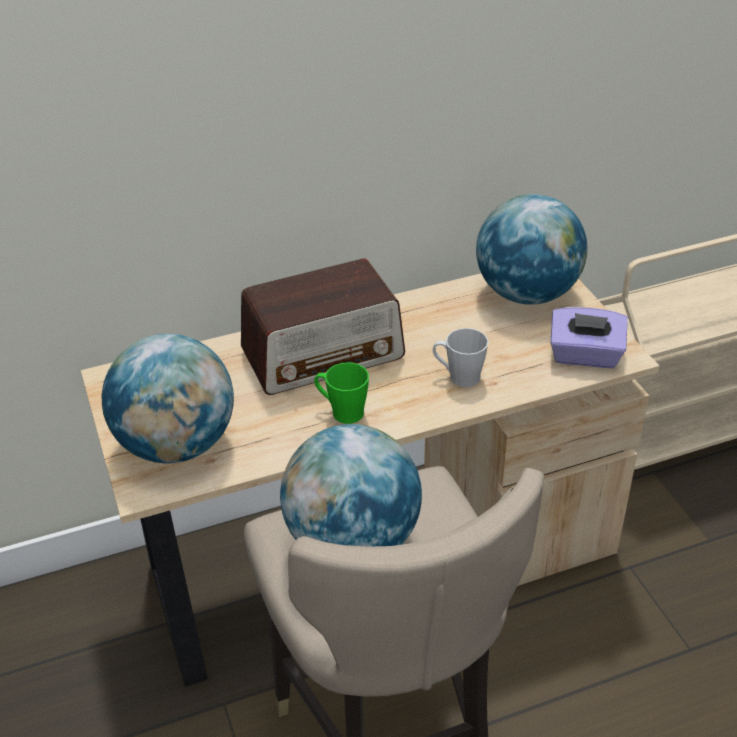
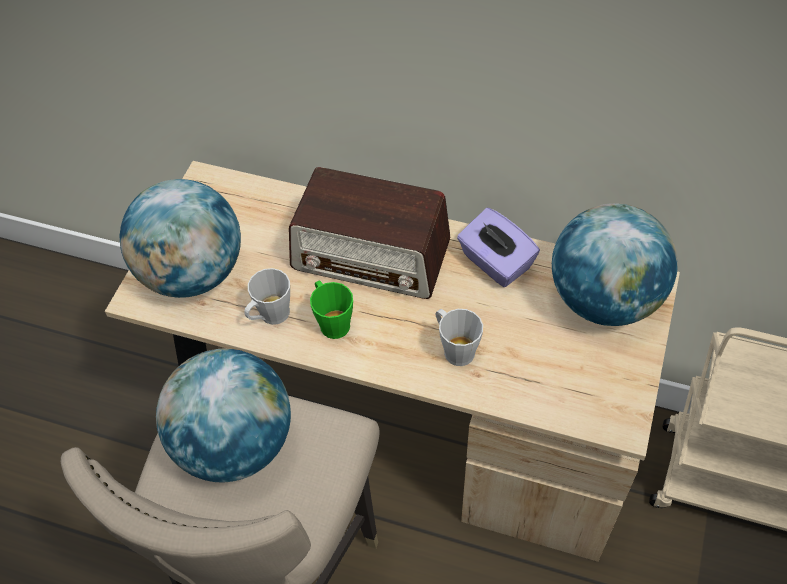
camera: 40 degrees right, 15 degrees up
(285, 436) = (270, 316): none -> grey mug
(585, 356) = (586, 400): purple tissue box -> purple tissue box (495, 263)

